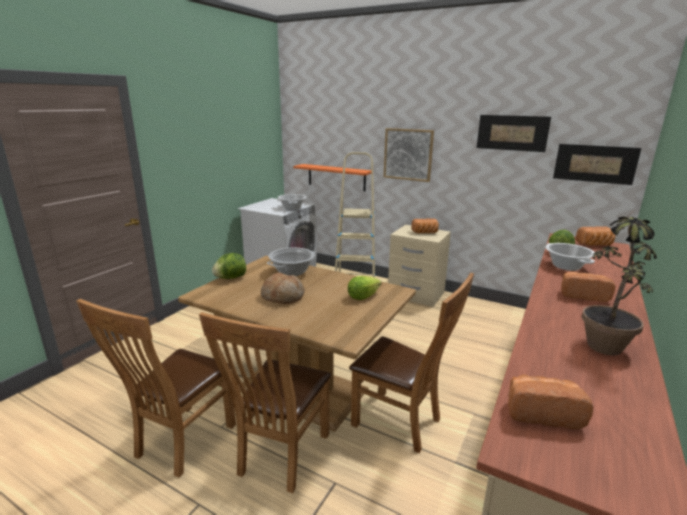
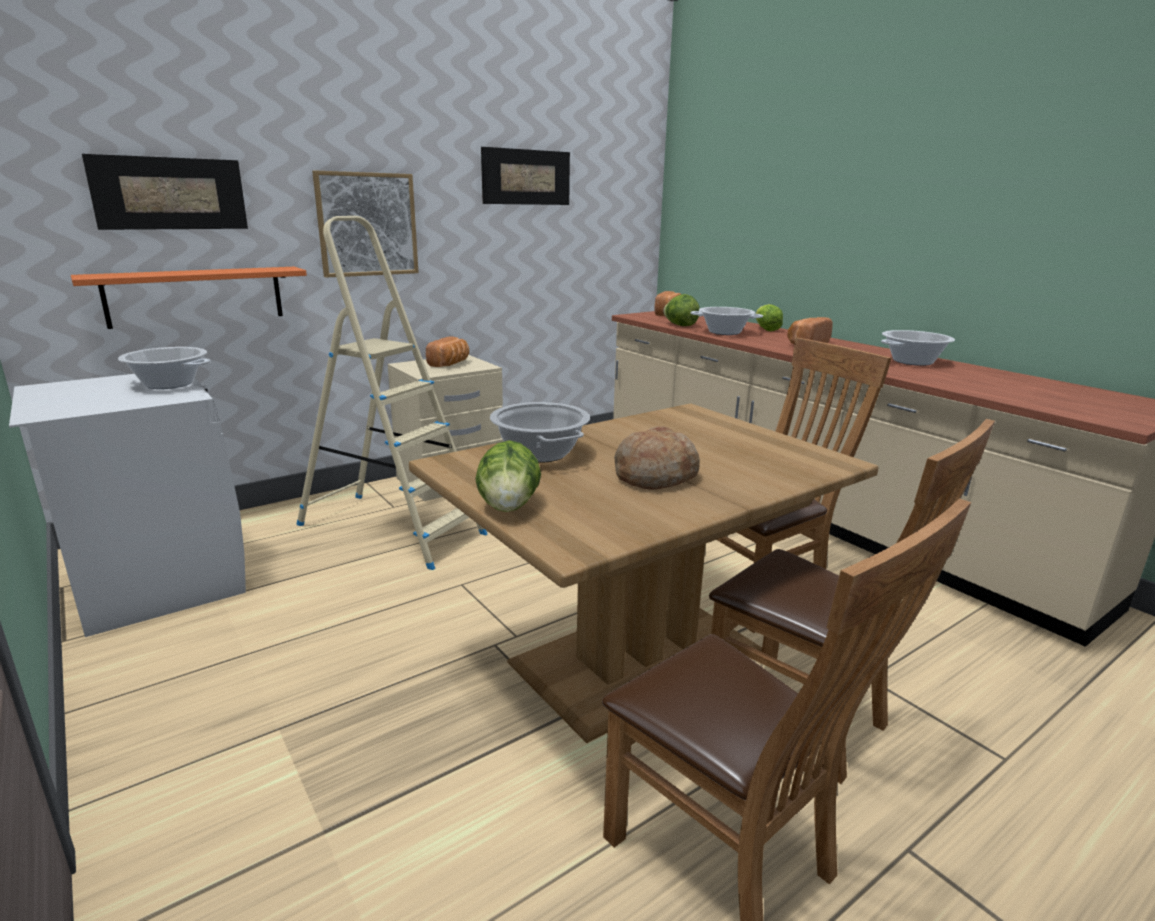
camera: 65 degrees left, 0 degrees up
(362, 297) = (697, 430): lettuce -> lettuce (766, 329)
(542, 412) = (1054, 402): bread -> none
(594, 163) = (617, 217): picture -> picture (170, 193)
(604, 341) = (912, 361): potted plant -> cooking pot

